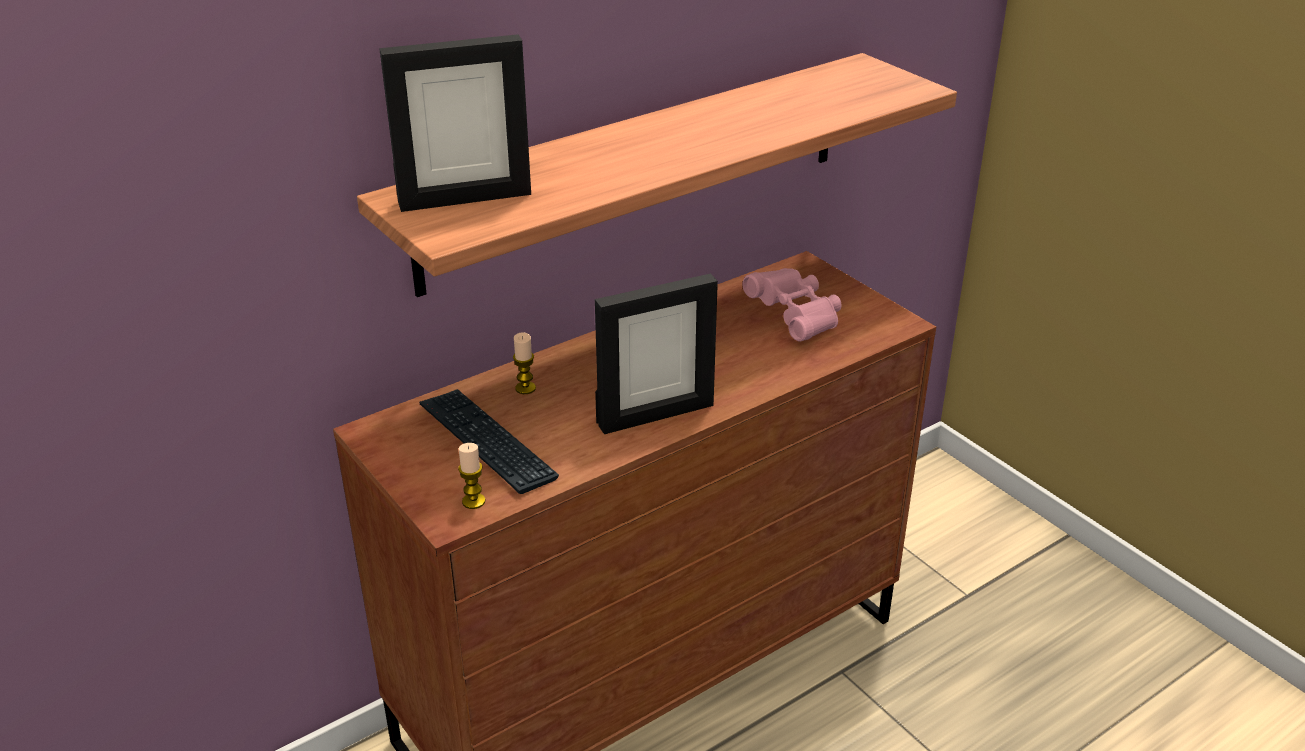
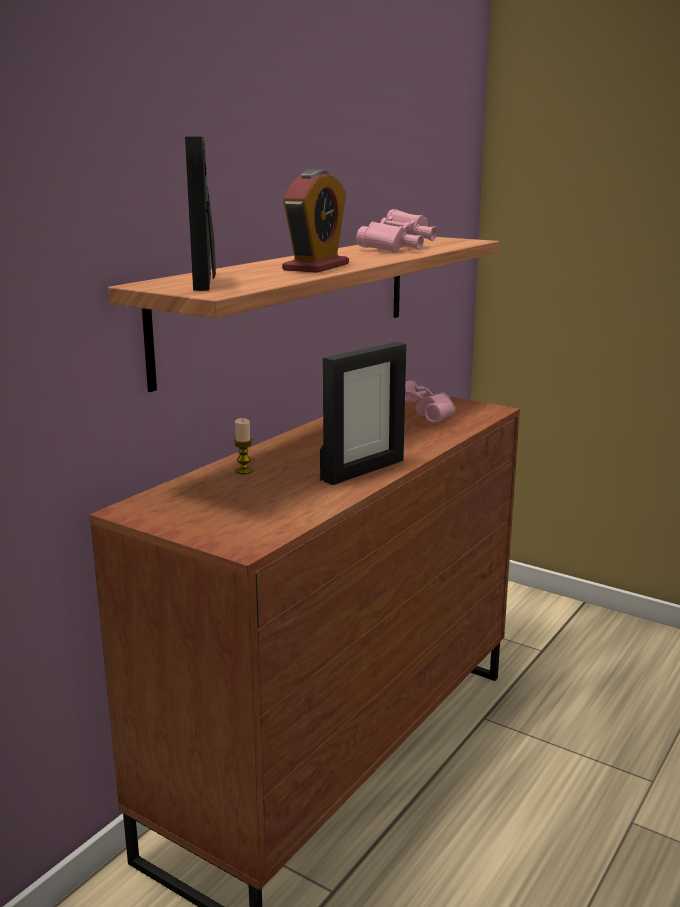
camera: 20 degrees left, 15 degrees down
(465, 198) = (205, 281): picture frame -> picture frame turned 120 degrees clockwise
(473, 501) = (257, 534): candle -> none
(486, 442) = (237, 502): keyboard -> none
(627, 166) = (316, 267): none -> alarm clock
(789, 108) = (398, 248): none -> pink binoculars

